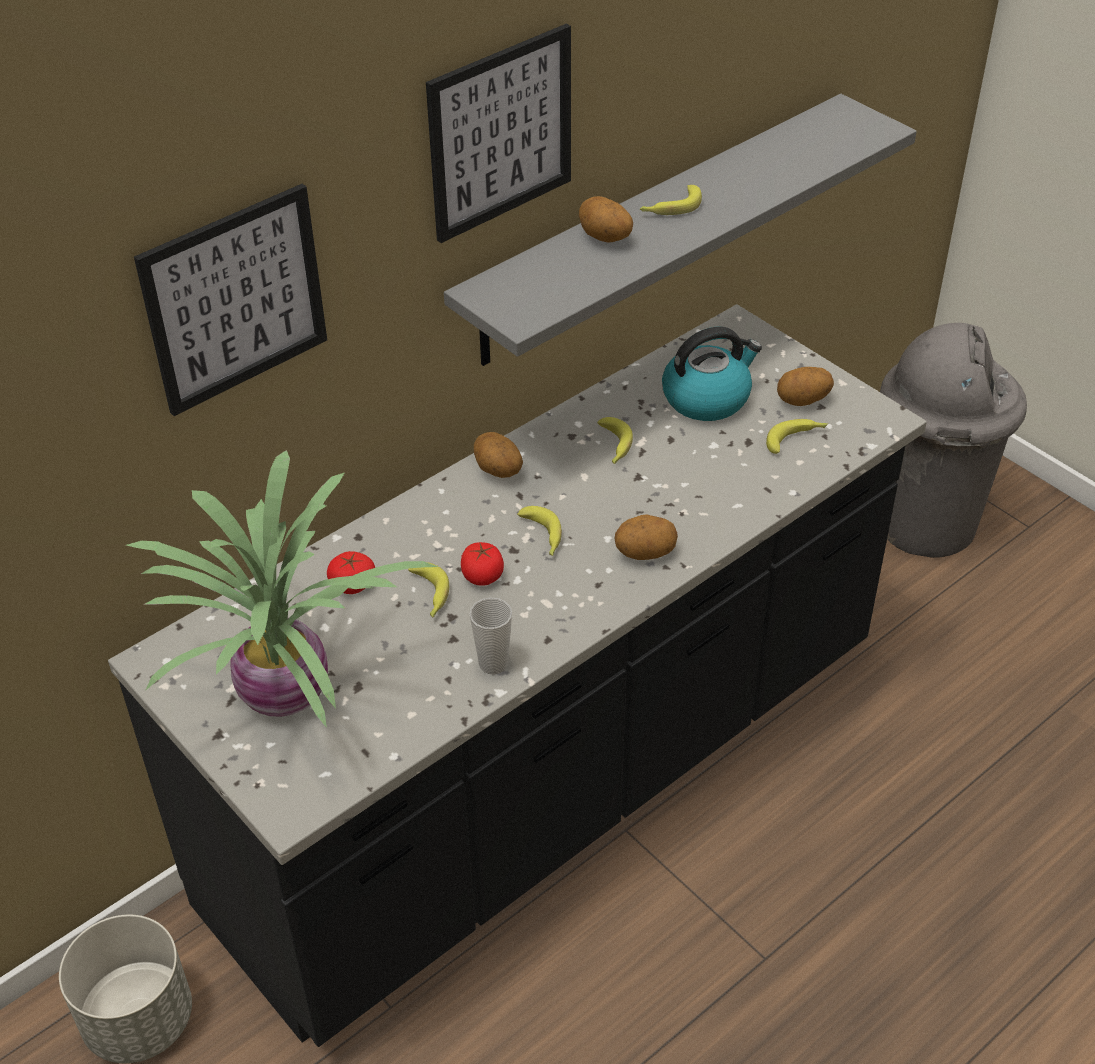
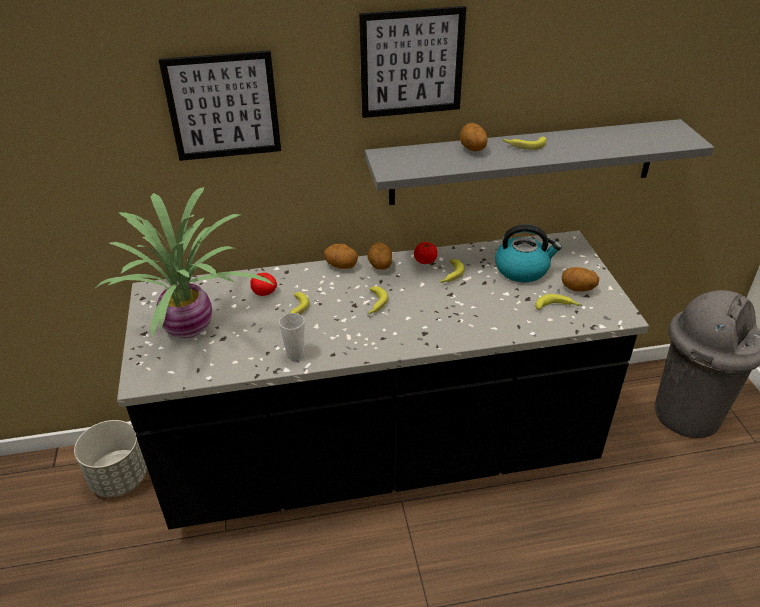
camera: 30 degrees right, 5 degrees down
(482, 575) = (328, 311): tomato -> tomato (425, 260)
(645, 553) = (421, 332): potato -> potato (341, 266)

